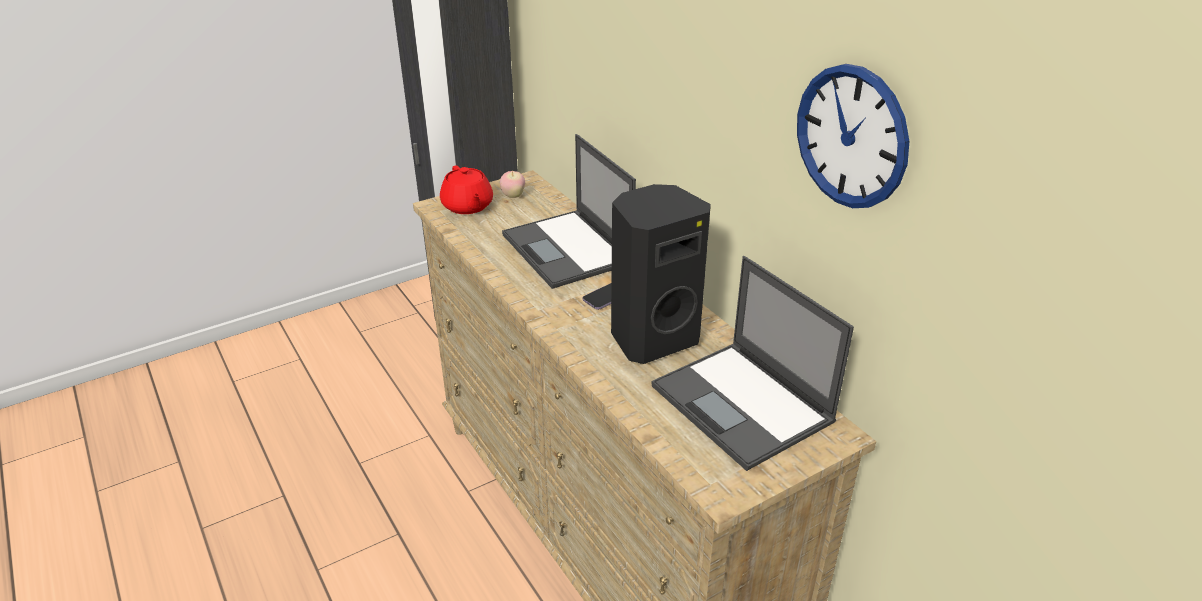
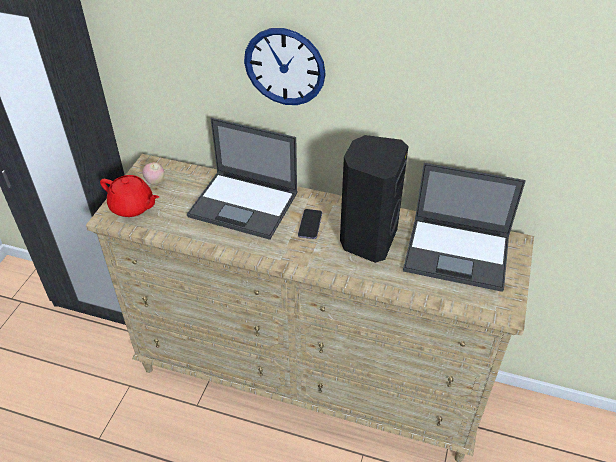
camera: 40 degrees left, 10 degrees up
(851, 137) = (501, 68): wall clock -> wall clock (284, 67)

